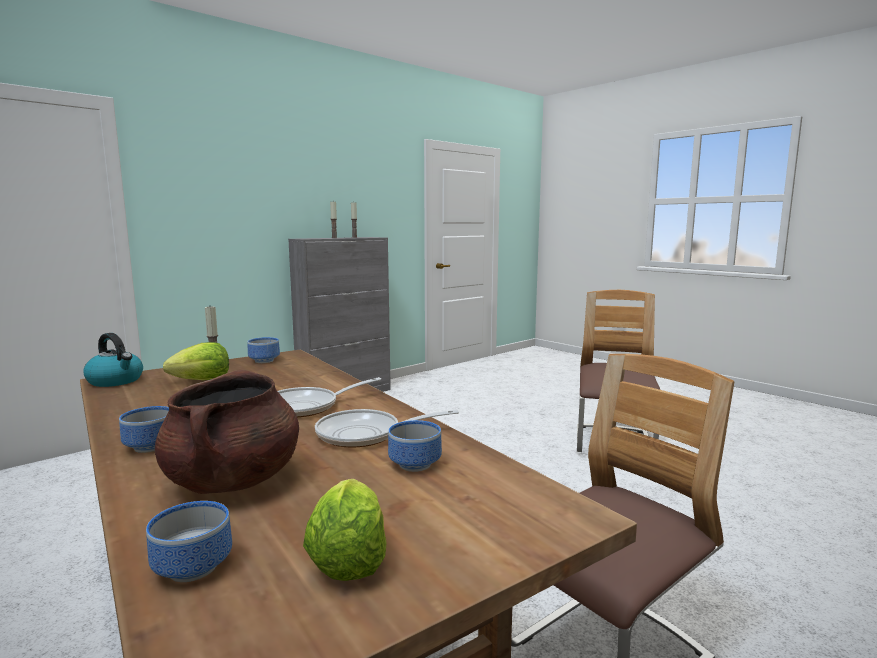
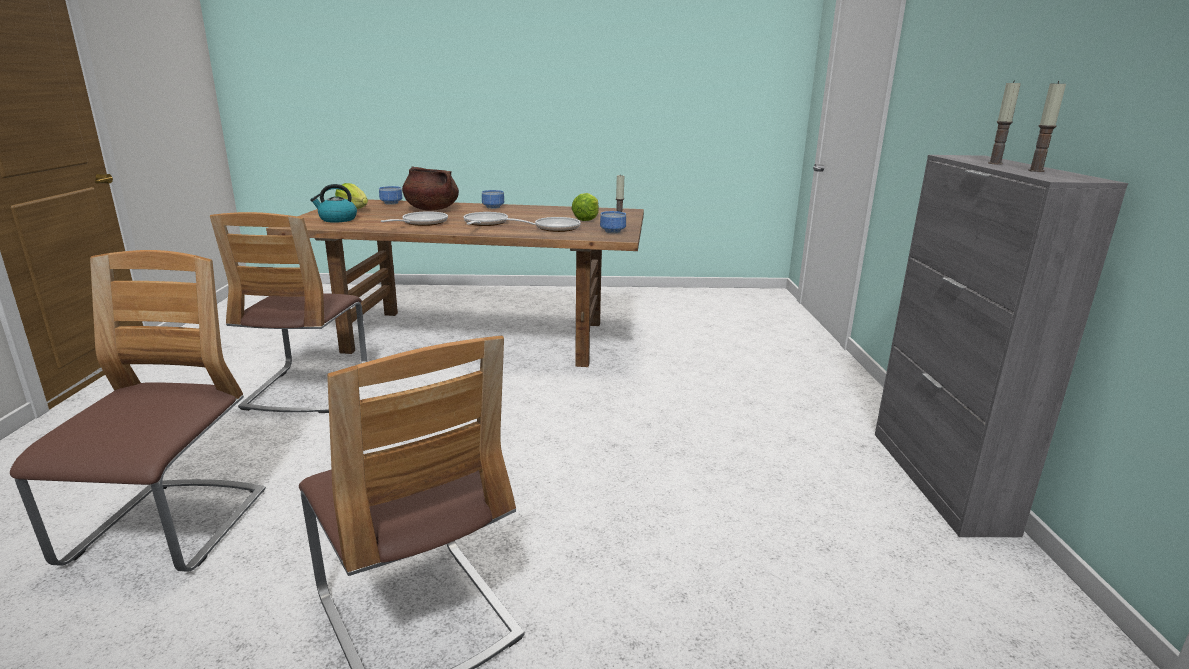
camera: 130 degrees right, 10 degrees up
(116, 381) = (622, 211): kettle -> kettle (337, 219)
(283, 378) = (552, 228): none -> frying pan
(412, 465) = (376, 221): bowl -> none
(756, 532) = (168, 529): none -> chair

